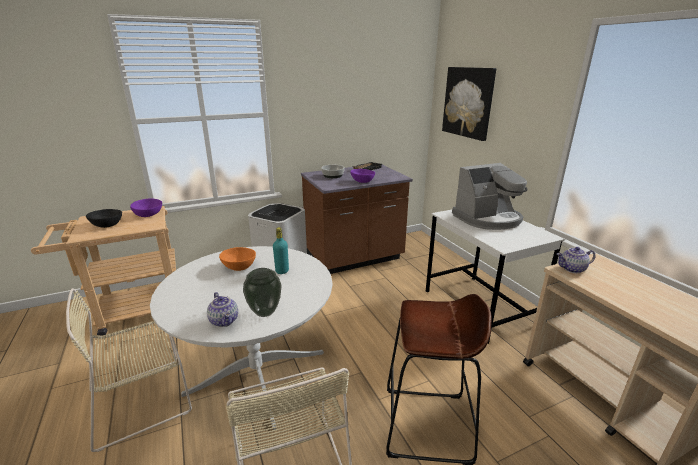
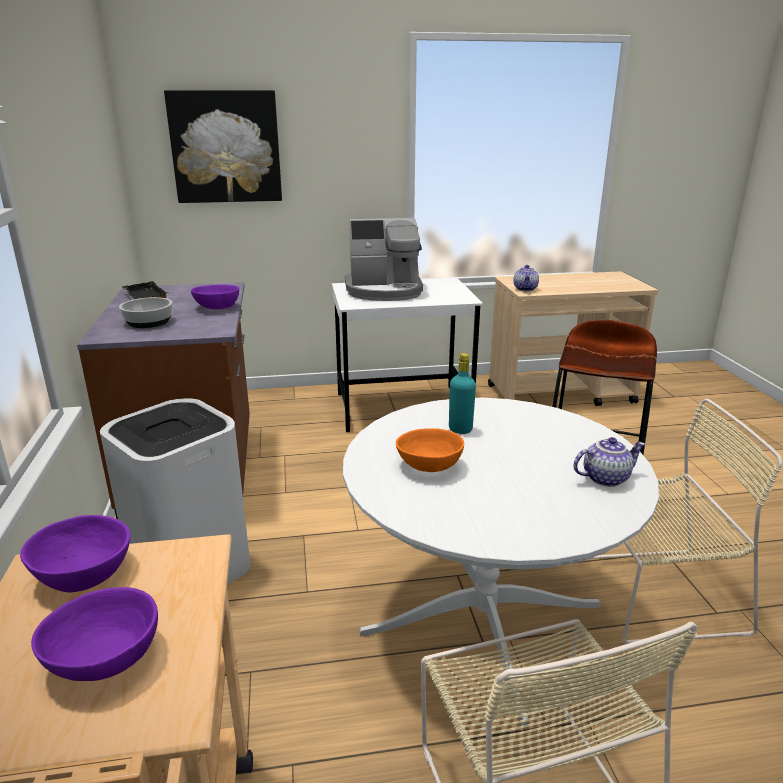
camera: 75 degrees left, 0 degrees up
(107, 225) = (107, 659): black bowl -> purple bowl
(265, 313) = (584, 447): vase -> none
(488, 219) = (385, 291): coffee machine -> coffee machine turned 90 degrees clockwise

